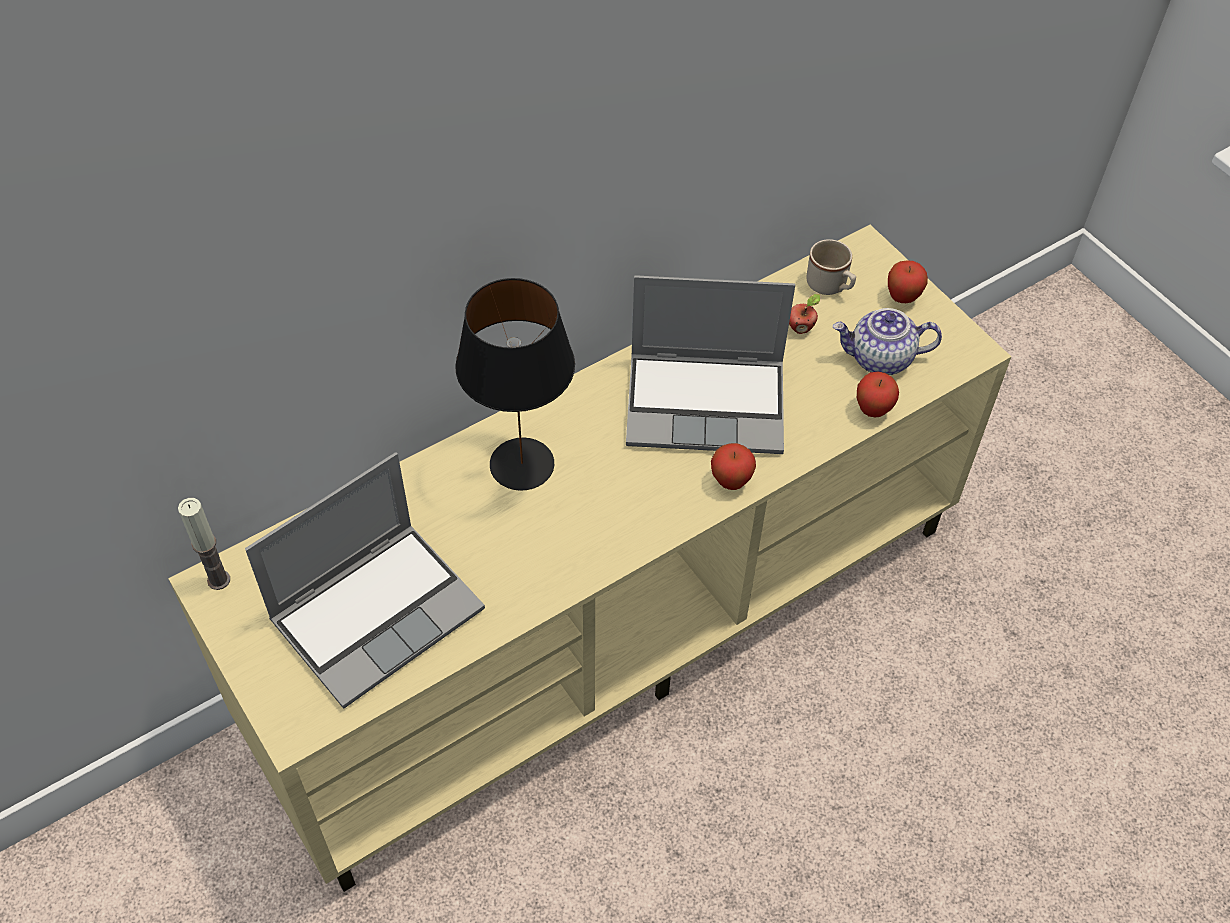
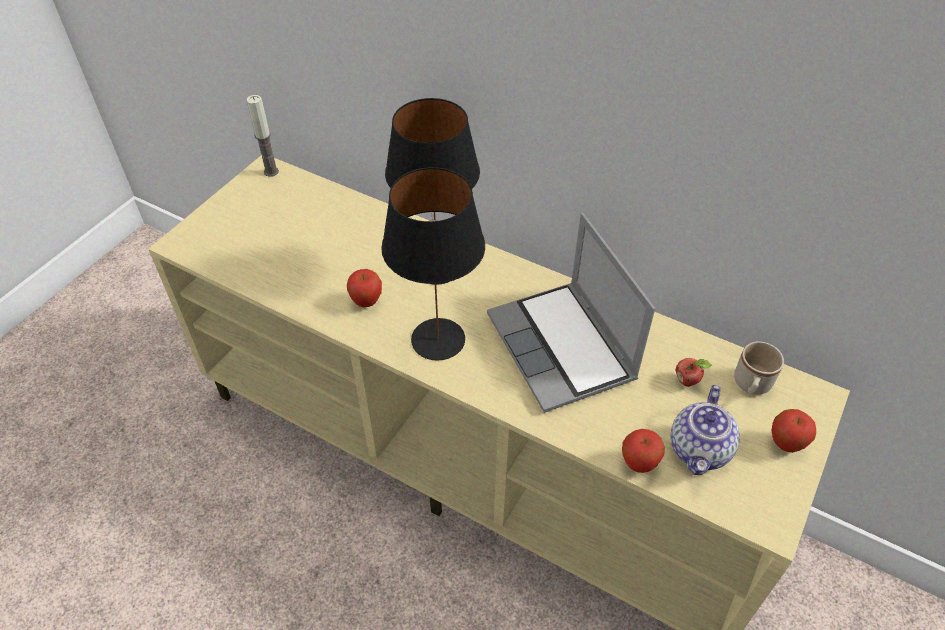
camera: 65 degrees right, 5 degrees down
(378, 612) = (280, 245): laptop -> none
(634, 506) = (438, 340): none -> black table lamp
(731, 481) = (496, 390): apple -> apple (366, 302)
(880, 359) = (700, 450): teapot -> teapot turned 135 degrees counterclockwise

